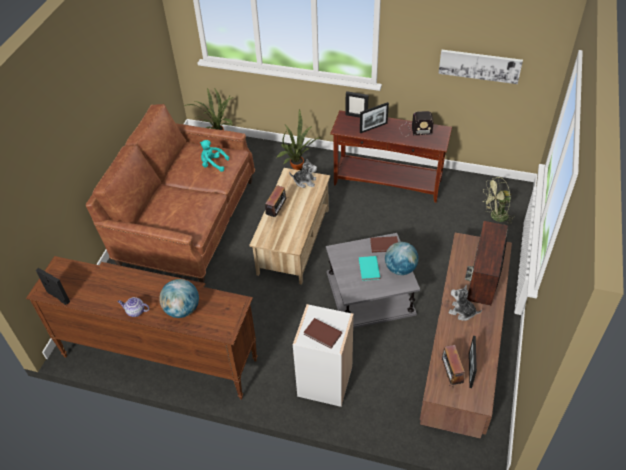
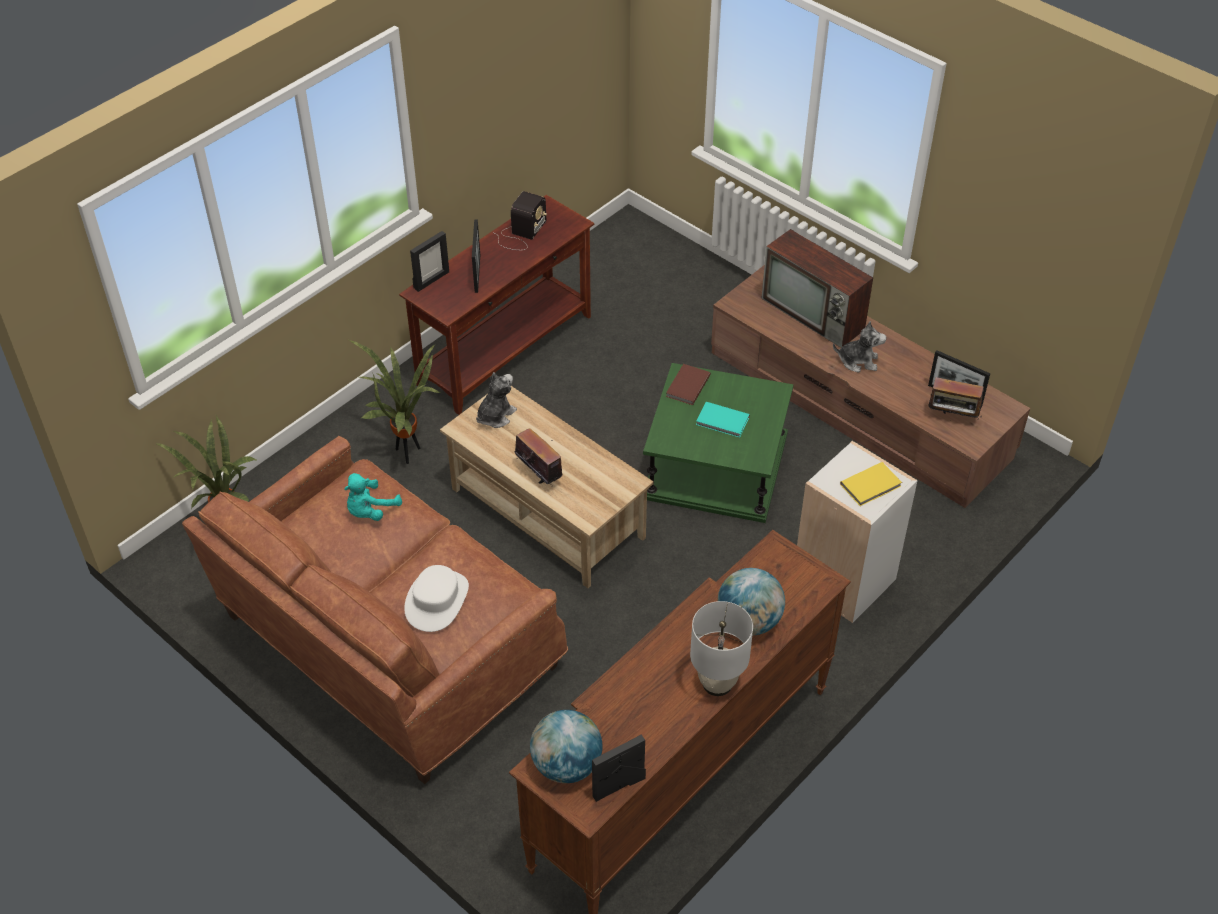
camera: 65 degrees left, 0 degrees up
(135, 311) = (717, 683): teapot -> white table lamp
(172, 206) = (436, 600): none -> white hat
(322, 334) = (872, 486): brown book -> yellow book
(370, 293) = (715, 465): grey side table -> green side table
(400, 269) = (744, 388): globe -> globe (566, 765)
(462, 312) = (858, 361): plush toy -> plush toy turned 135 degrees counterclockwise
(479, 65) = (540, 79): picture -> none
(495, 217) = (665, 271): green fan -> none

